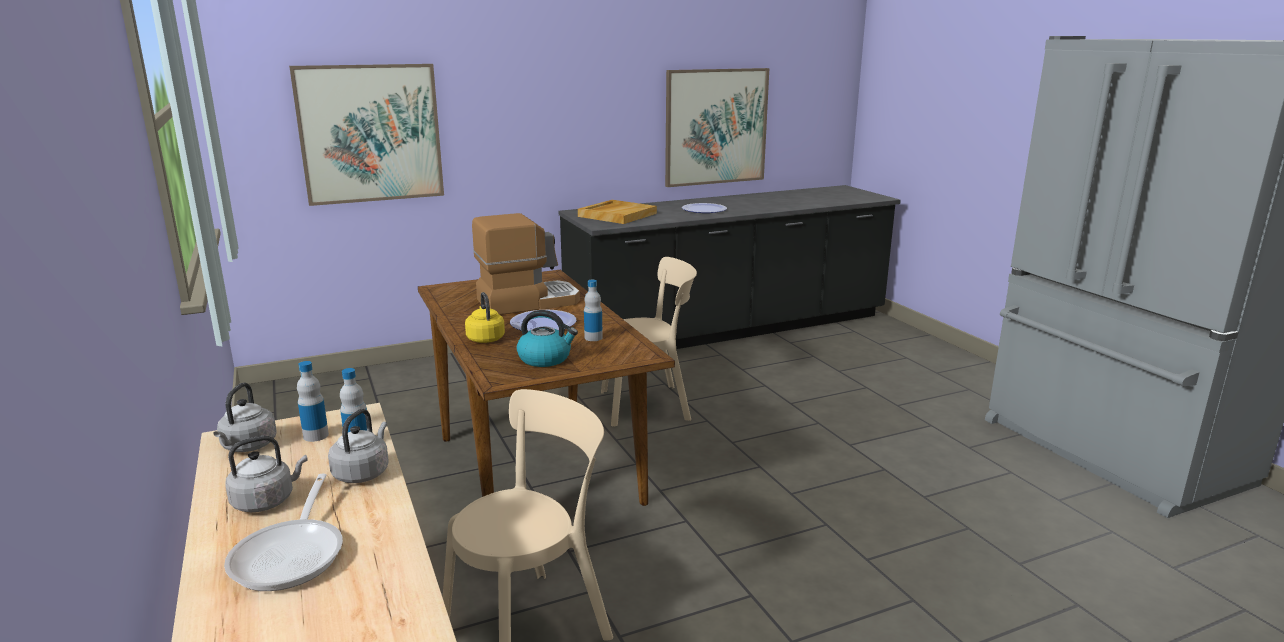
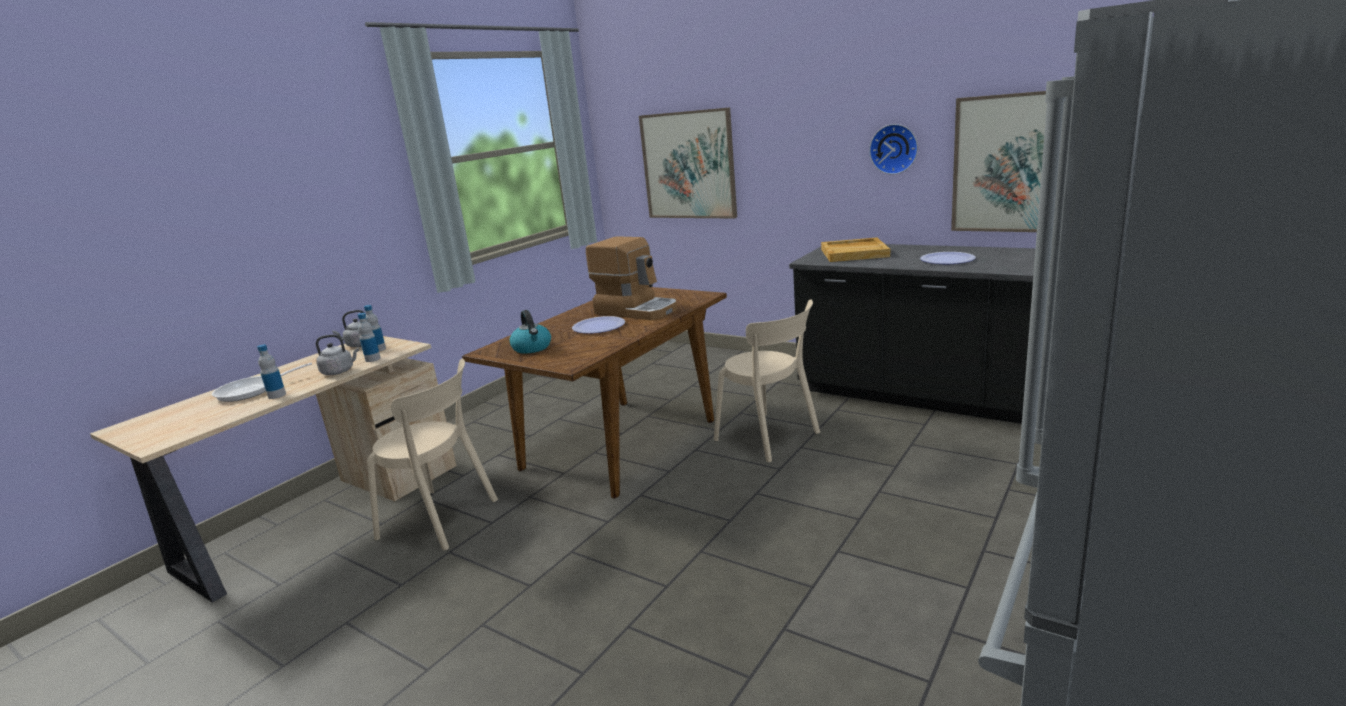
camera: 60 degrees right, 0 degrees up
(267, 501) = (303, 368): grey kettle -> none
(485, 338) = (551, 326): yellow kettle -> none
(593, 338) = (587, 344): bottle -> bottle (277, 395)
(615, 114) = (894, 149): none -> wall clock

